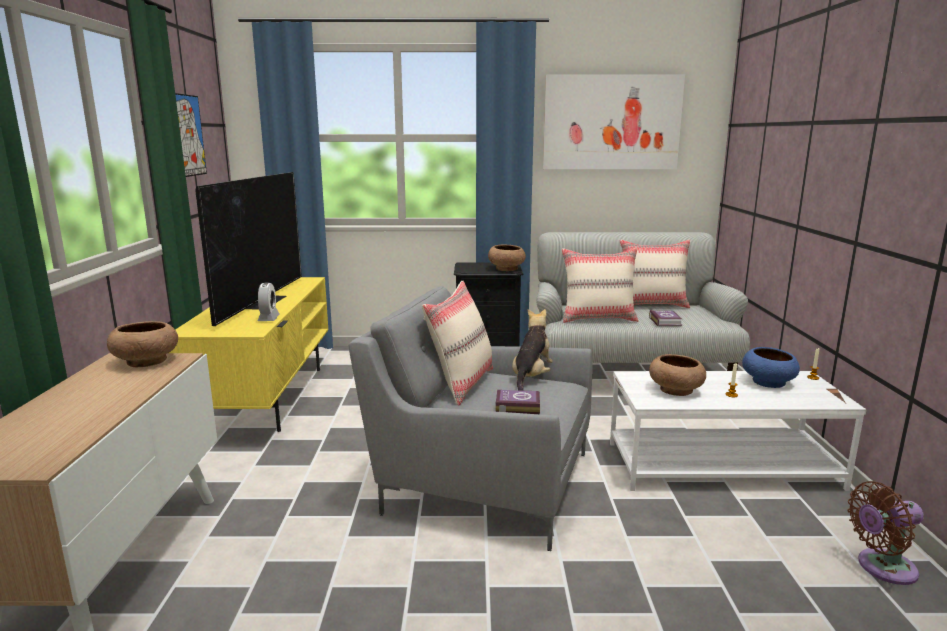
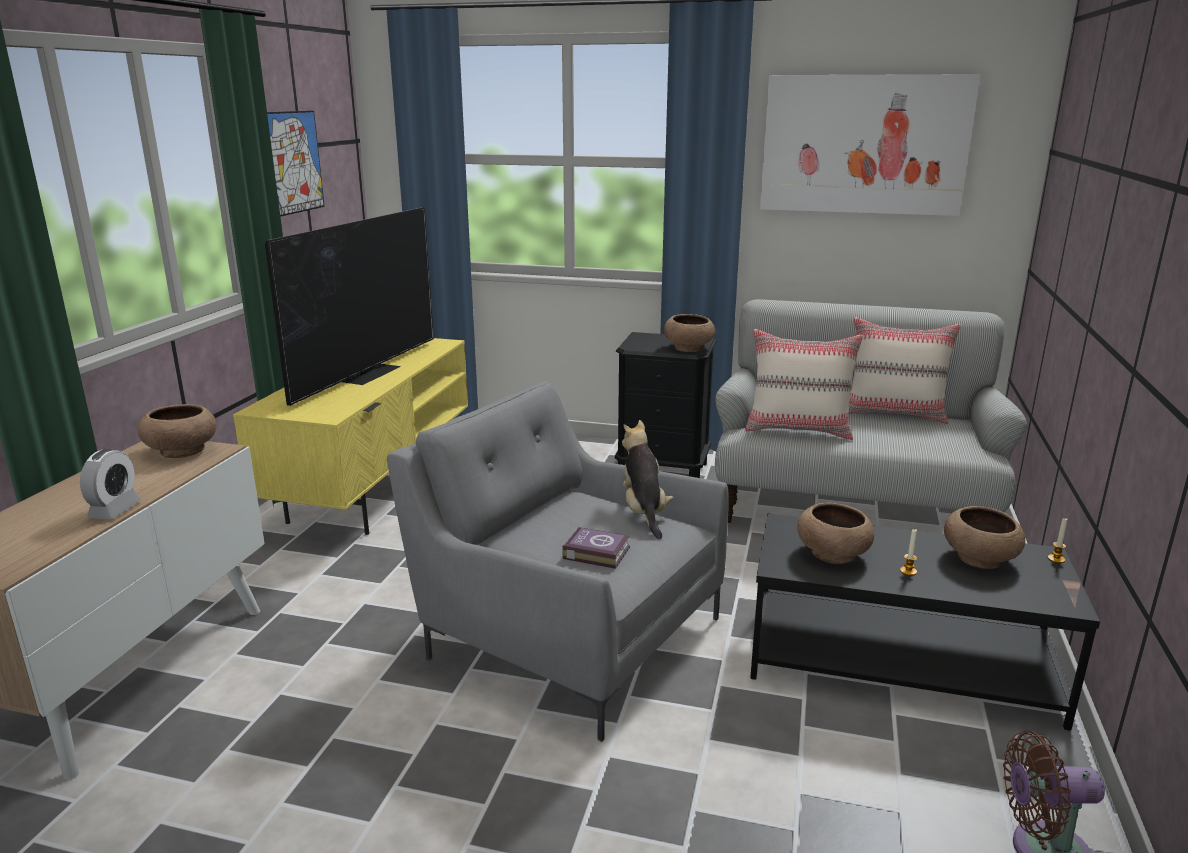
camera: 15 degrees right, 5 degrees up
(268, 318) = (358, 399): alarm clock -> alarm clock (115, 510)
(461, 383) = (549, 510): beige pillow -> none
(531, 377) = (643, 511): plush toy -> plush toy turned 45 degrees counterclockwise
(665, 321) = (893, 443): book -> none
(721, 465) = (901, 662): white coffee table -> black coffee table
(768, 382) = (980, 558): blue bowl -> brown bowl

